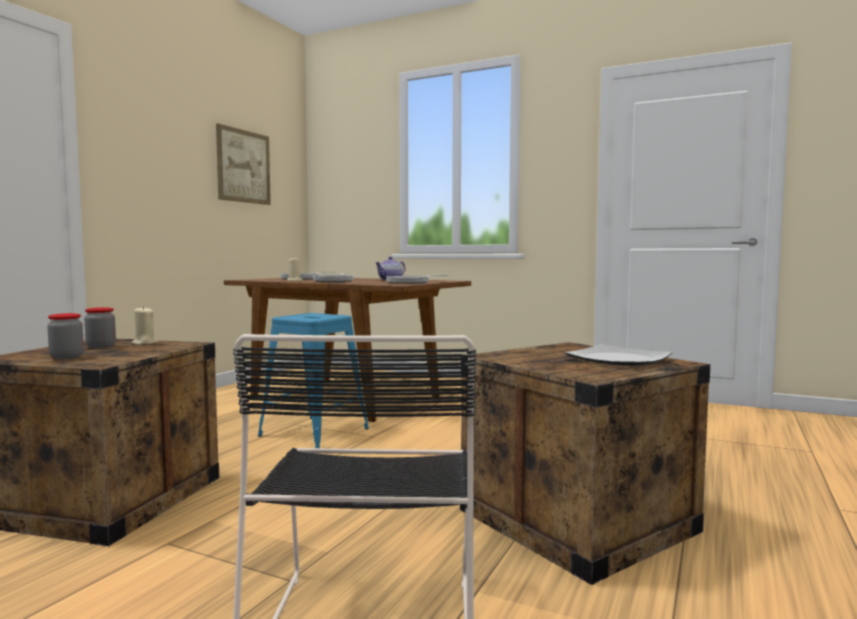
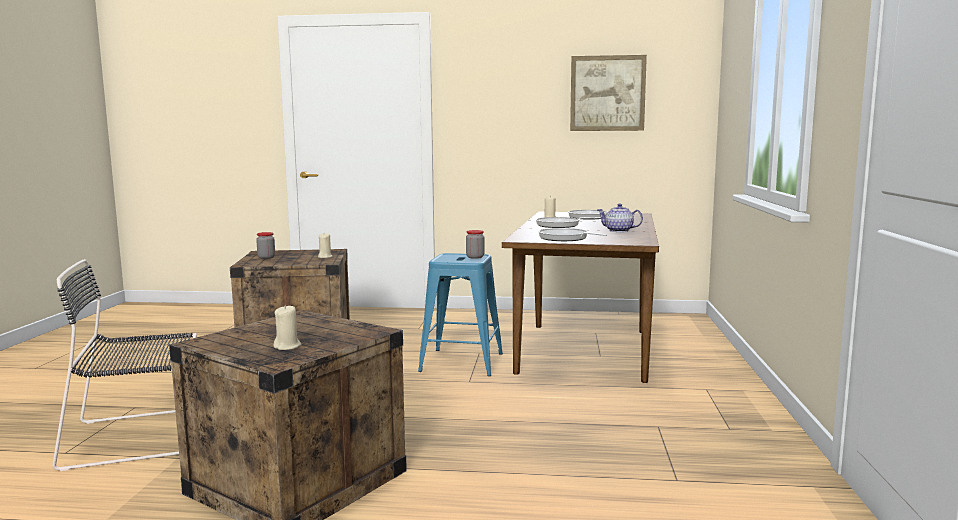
camera: 70 degrees right, 5 degrees up
(101, 347) = (307, 254): jar -> jar (475, 257)
(619, 359) = (287, 346): plate -> beige candle

